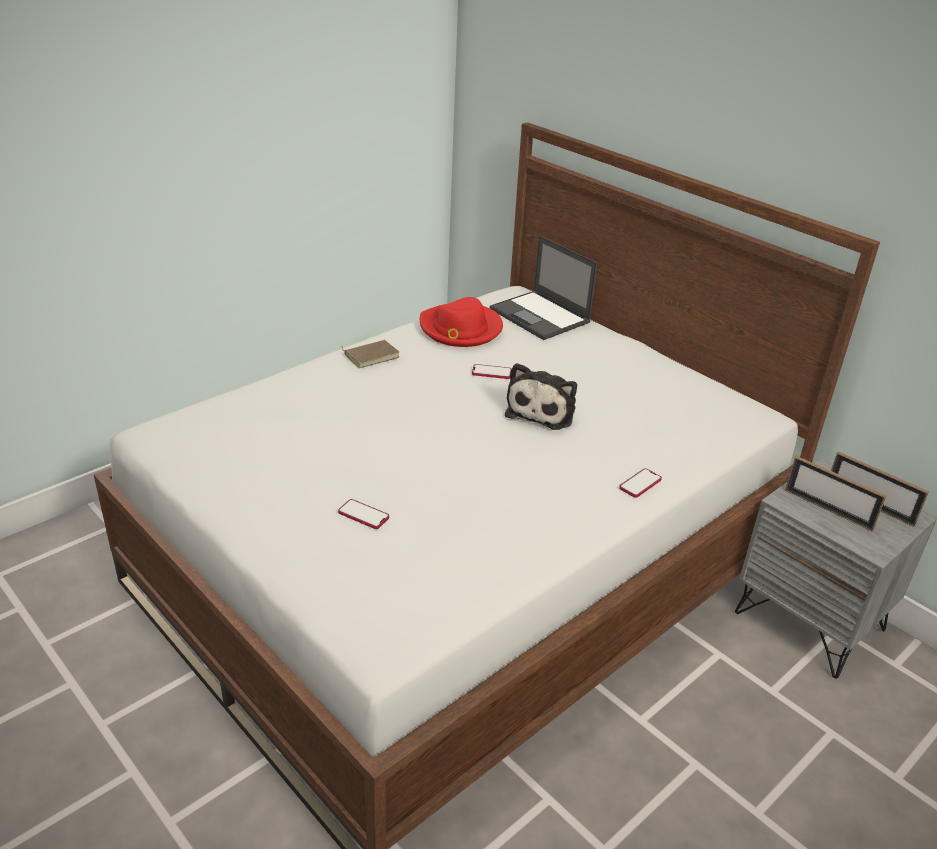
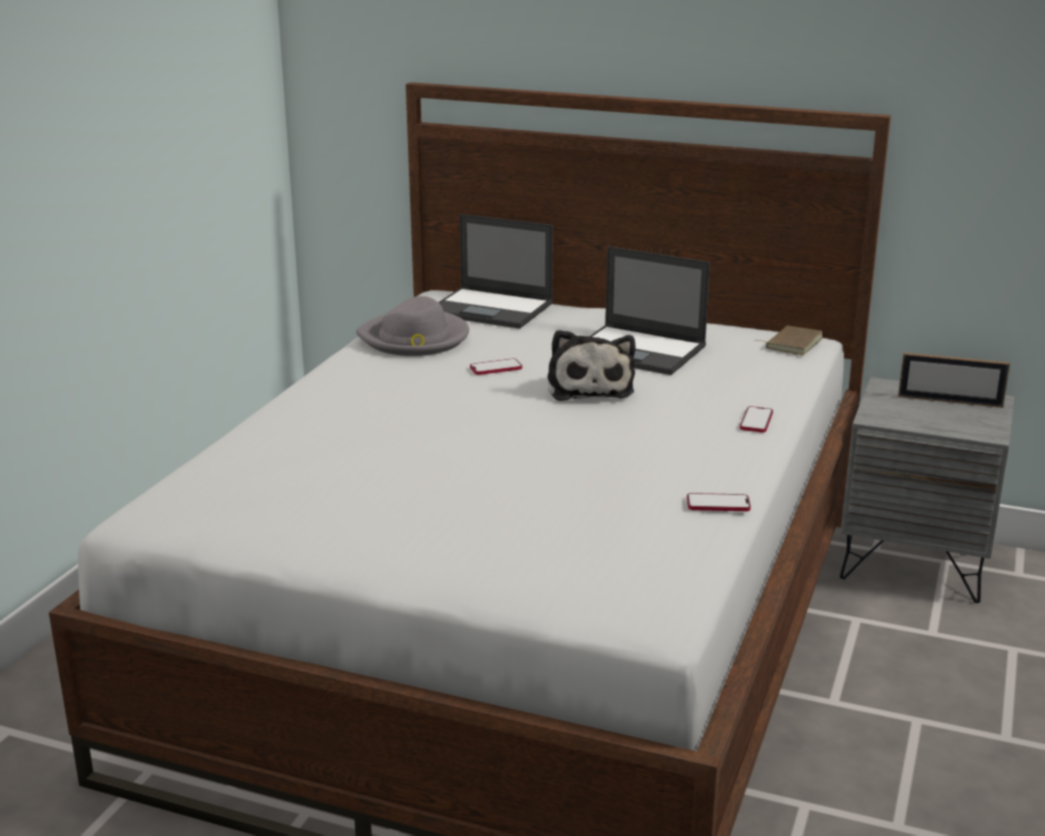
camera: 25 degrees left, 10 degrees down
(363, 515) = (502, 521): phone -> phone (718, 504)
(371, 355) = (337, 384): brown book -> brown book (792, 343)
(460, 329) = (415, 338): red hat -> grey hat
(613, 387) = (639, 351): none -> laptop
(828, 509) = (918, 414): picture frame -> none

